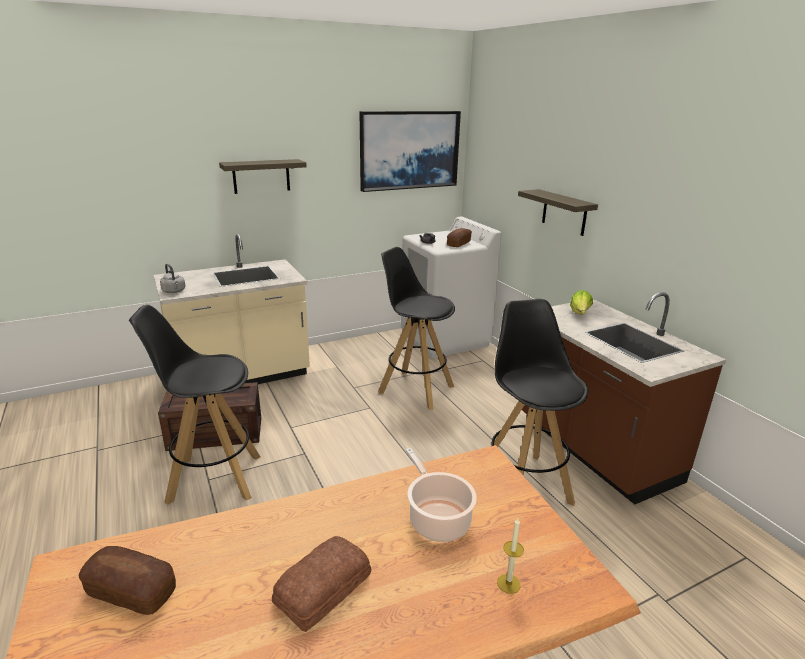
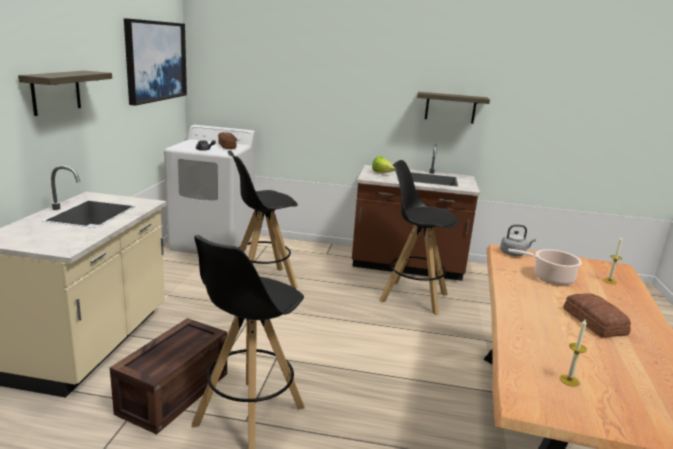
camera: 55 degrees left, 5 degrees down
(131, 592) = (569, 380): bread -> candle
(174, 291) = (58, 246): grey kettle -> grey kettle (514, 253)
(564, 212) = (325, 105): shelf -> shelf (450, 107)

